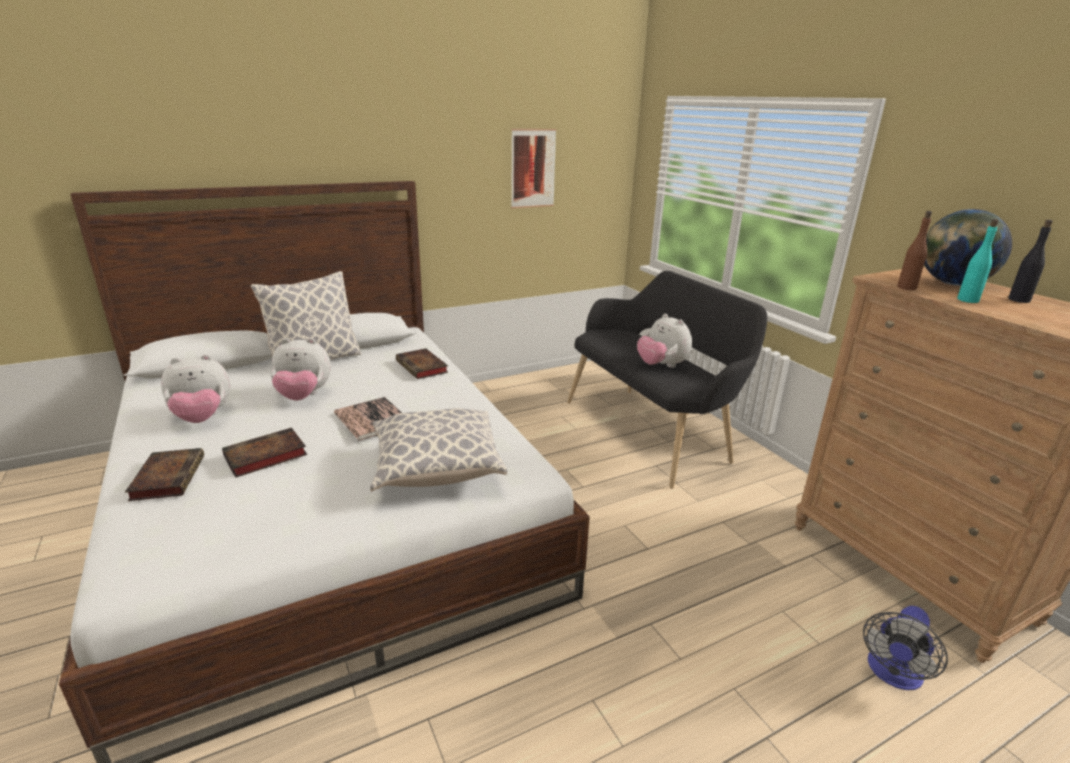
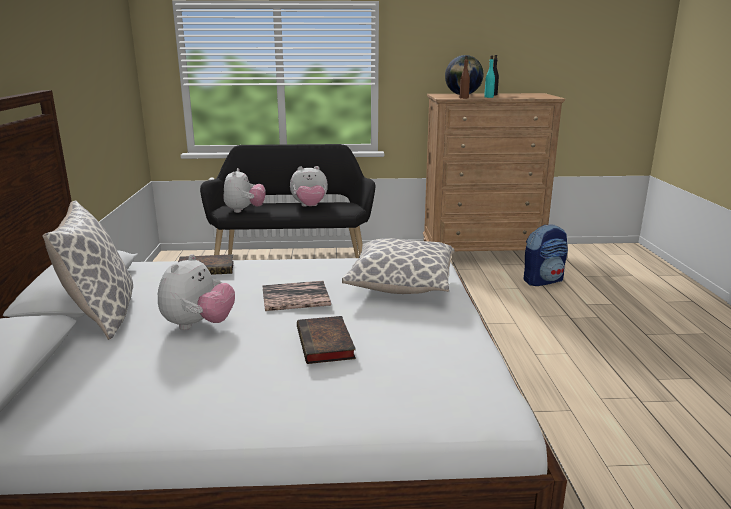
camera: 65 degrees left, 5 degrees down
(168, 477) = (319, 397): book -> none
(202, 418) = (183, 383): plush toy -> plush toy (244, 210)
(533, 168) = (97, 71): picture -> none
(892, 674) = (543, 280): fan -> backpack

